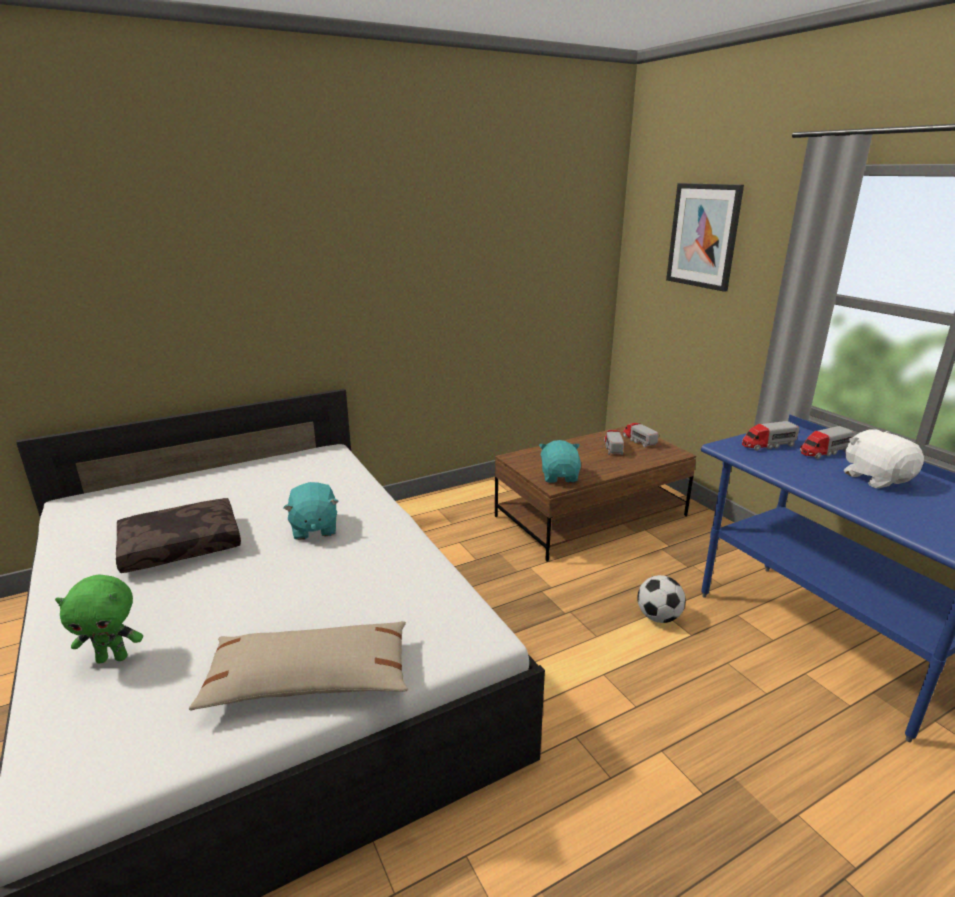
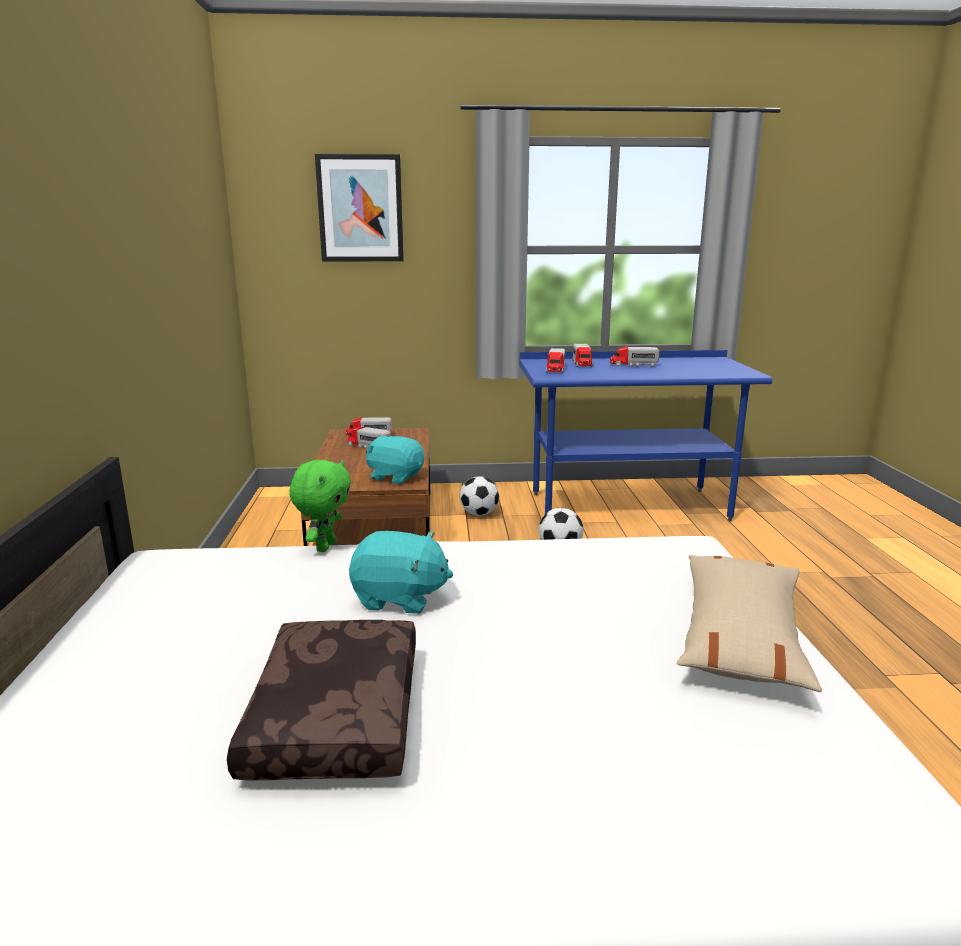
camera: 65 degrees left, 5 degrees down
(113, 658) = (645, 795): green plush toy -> green plush toy (325, 546)
(678, 552) = (479, 514): none -> football
(876, 478) = (633, 365): white plush toy -> toy truck

